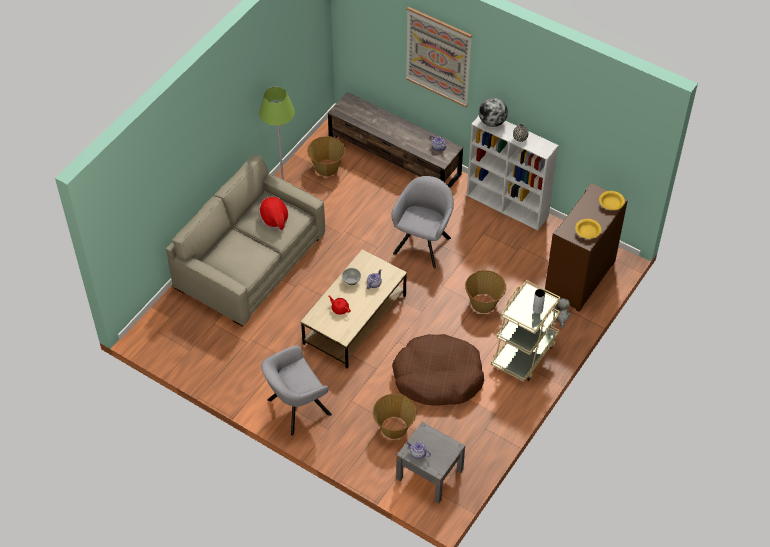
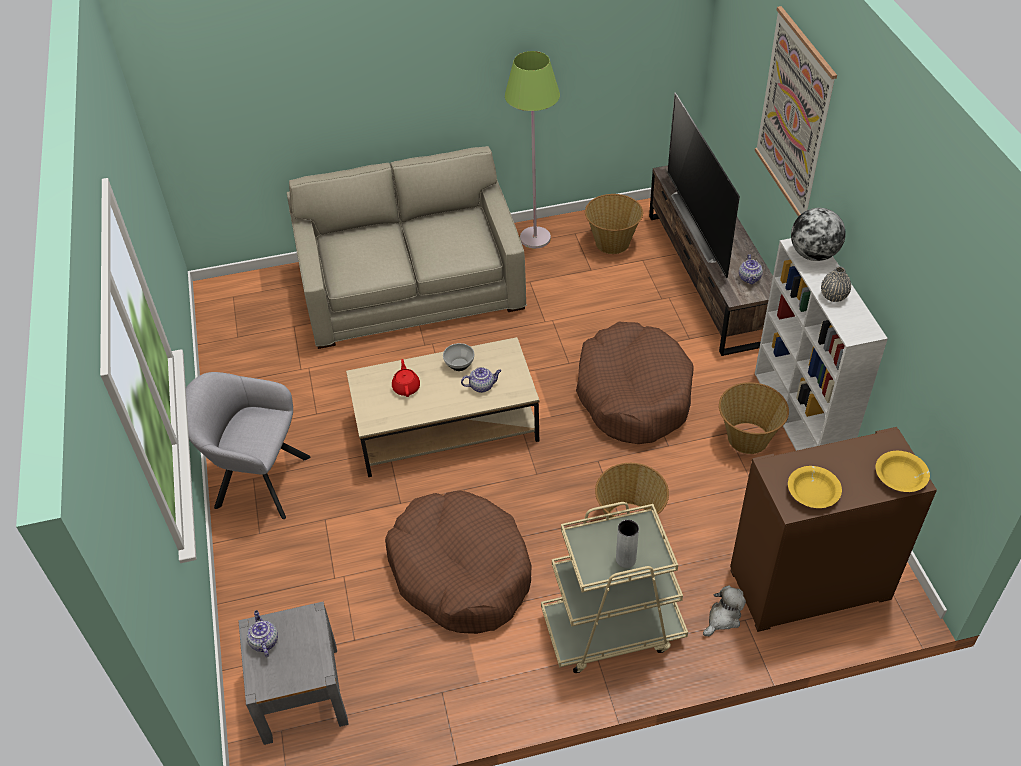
camera: 45 degrees right, 5 degrees down
(274, 219) = (450, 240): hat -> none
(387, 131) = (702, 225): none -> television
(394, 428) = (332, 594): basket -> basket (747, 439)
(423, 243) = (633, 394): grey armchair -> brown dog bed

